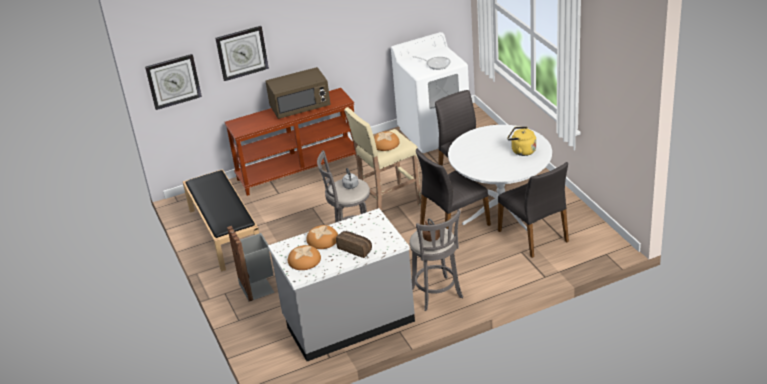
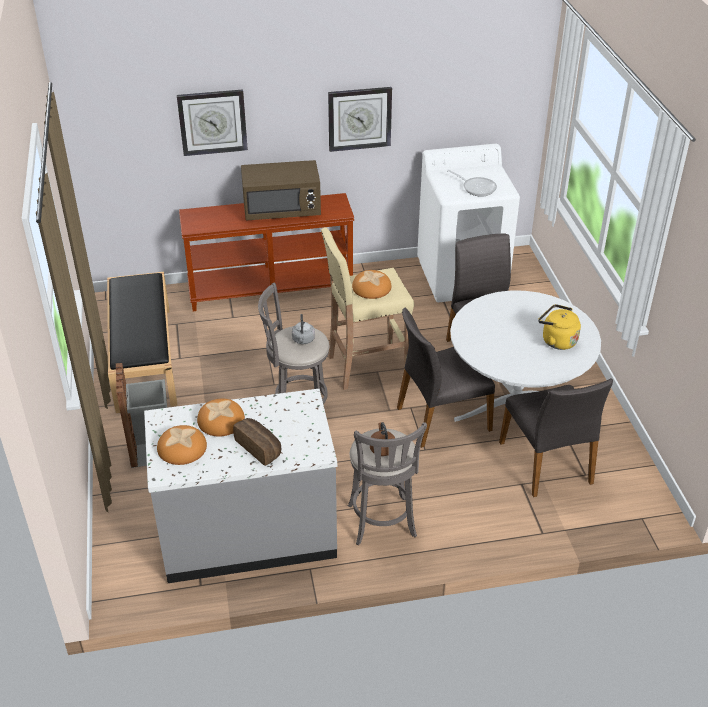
camera: 10 degrees right, 5 degrees up
(173, 81) = (113, 143): wall clock -> wall clock (359, 118)

